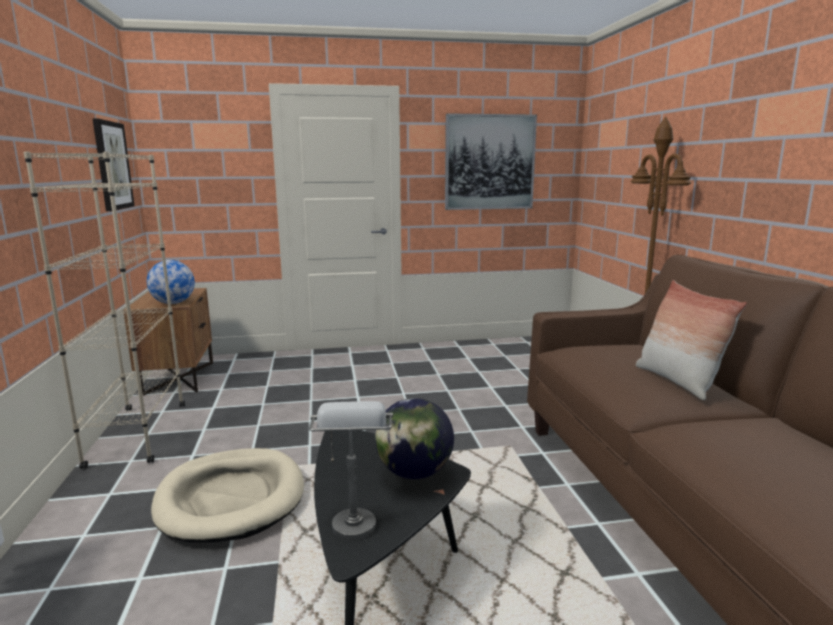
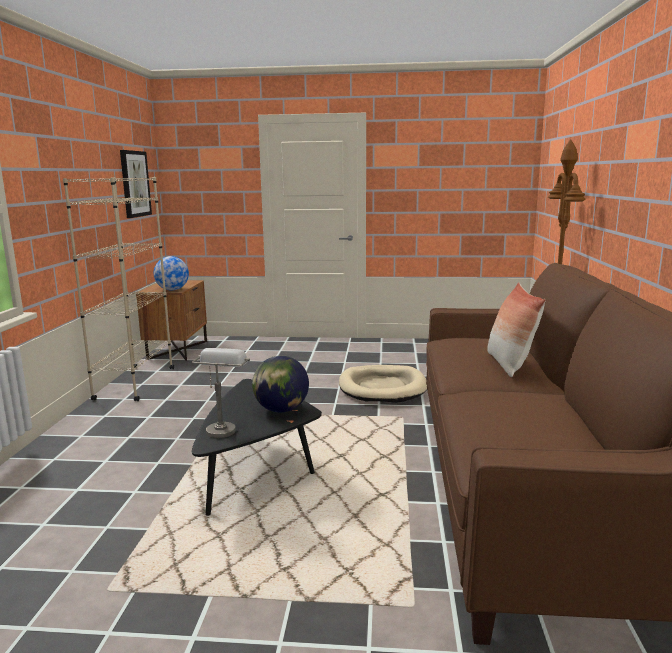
camera: 15 degrees right, 0 degrees up
(231, 498) = (179, 427): beige dog bed -> beige dog bed (382, 387)
(489, 162) = (448, 177): picture -> none

